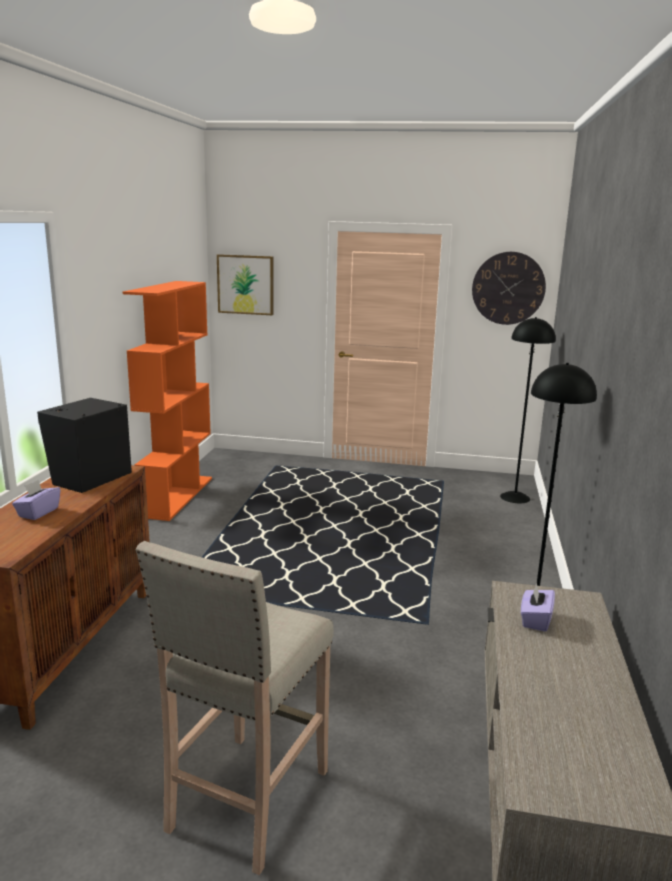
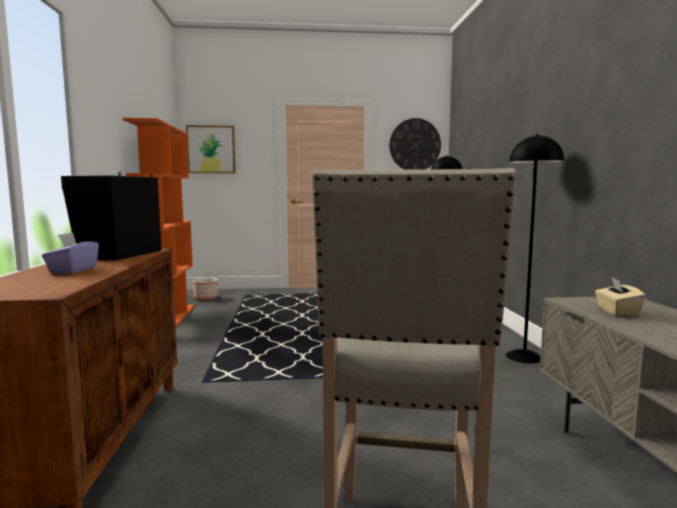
camera: 15 degrees left, 10 degrees down
(230, 465) = (206, 298): none -> planter
(535, 620) = (617, 312): purple tissue box -> beige tissue box

